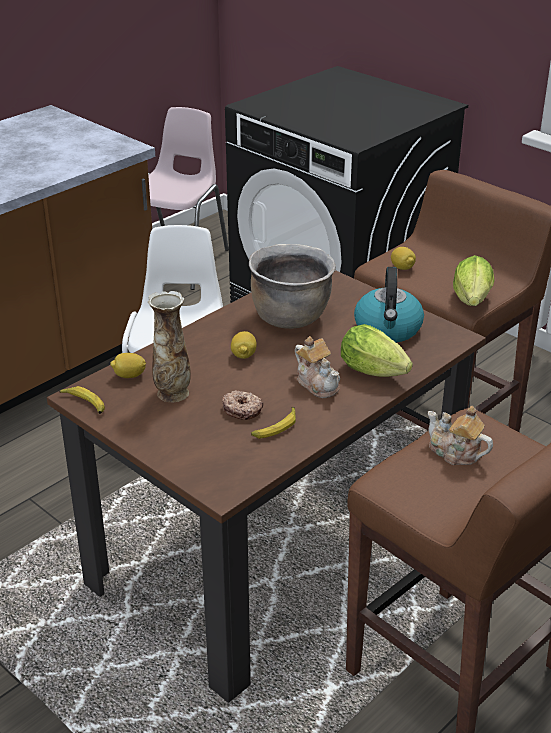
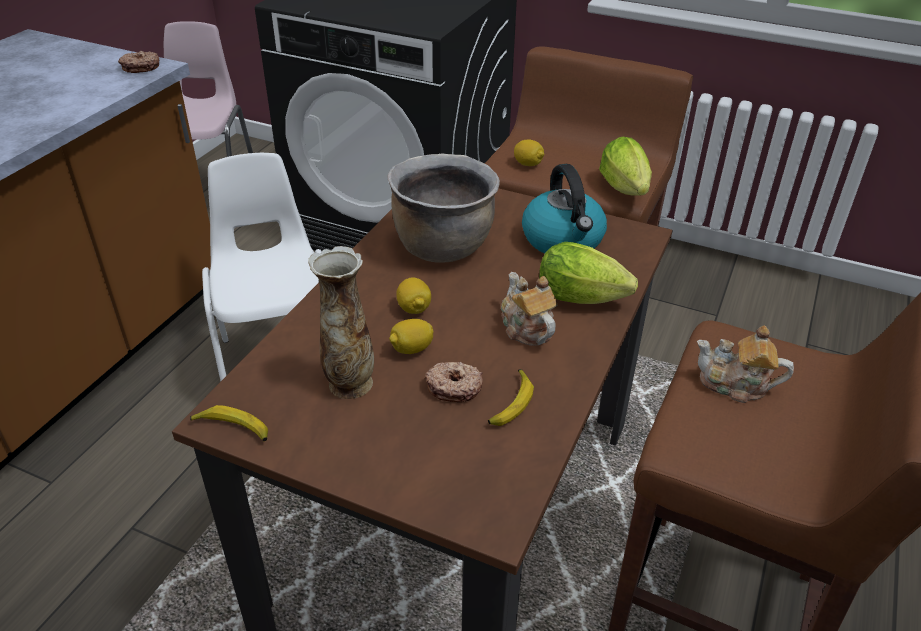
camera: 20 degrees left, 5 degrees up
(119, 146) = (141, 67): none -> donut
(129, 376) = (278, 370): lemon -> lemon (411, 349)
(317, 383) = (526, 328): teapot -> teapot turned 150 degrees counterclockwise

